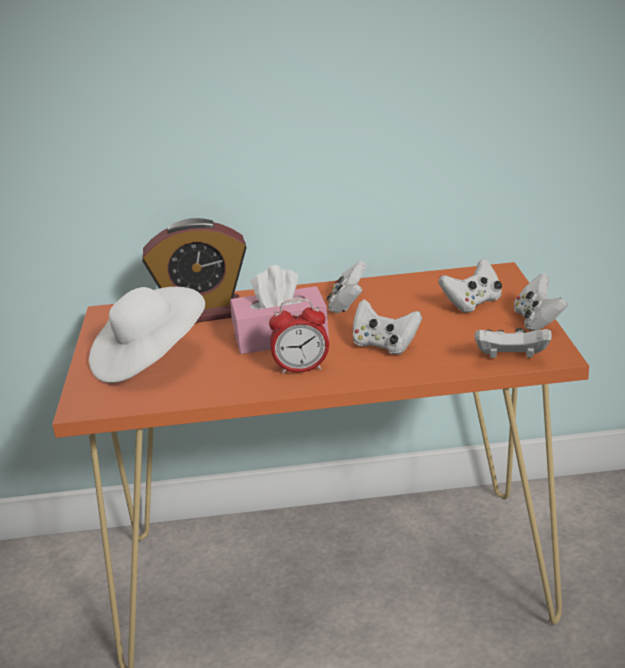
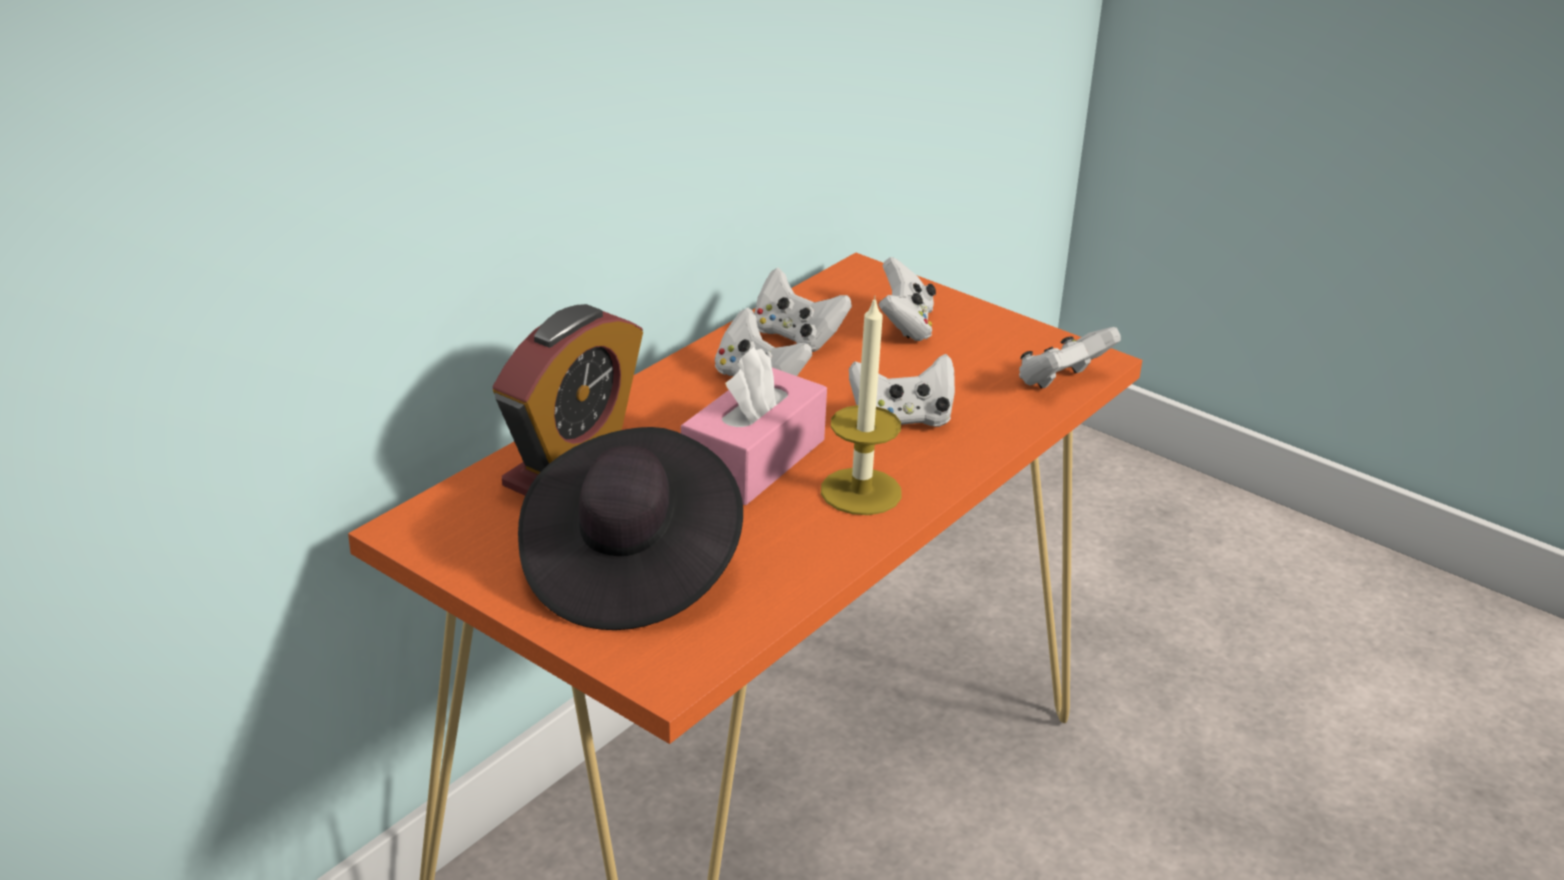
camera: 50 degrees left, 5 degrees up
(149, 359) = (629, 569): white hat -> black hat
(301, 369) = (861, 491): alarm clock -> candle
(537, 321) = (1011, 324): white game controller -> white game controller (796, 337)

